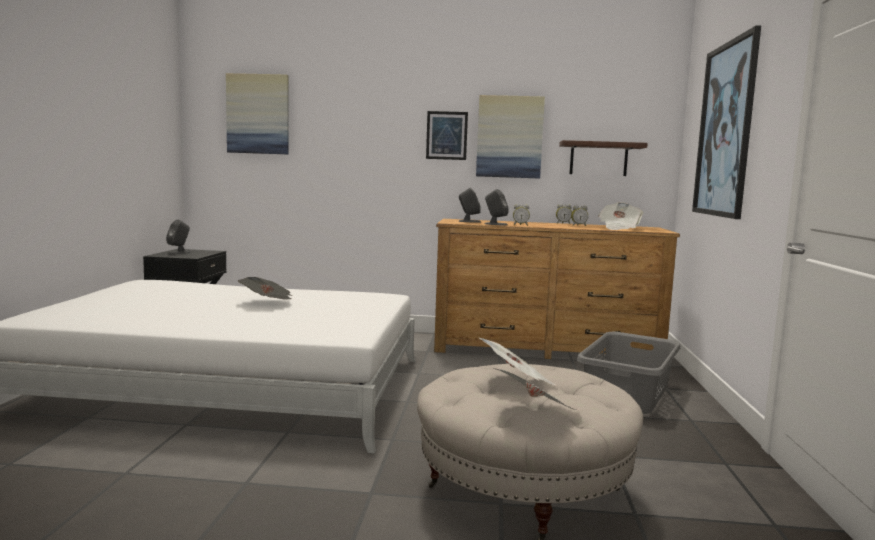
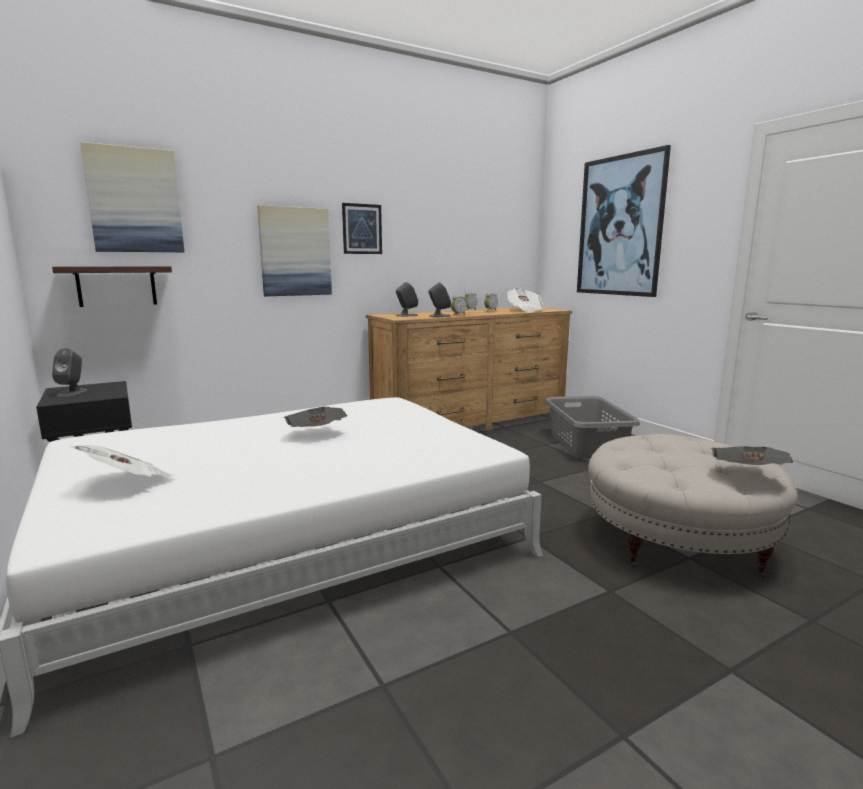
camera: 35 degrees left, 5 degrees up
(509, 137) = (418, 230): picture -> picture (295, 252)
(516, 381) = (672, 454): newspaper -> newspaper (128, 482)
(598, 159) = (487, 250): shelf -> shelf (116, 286)

